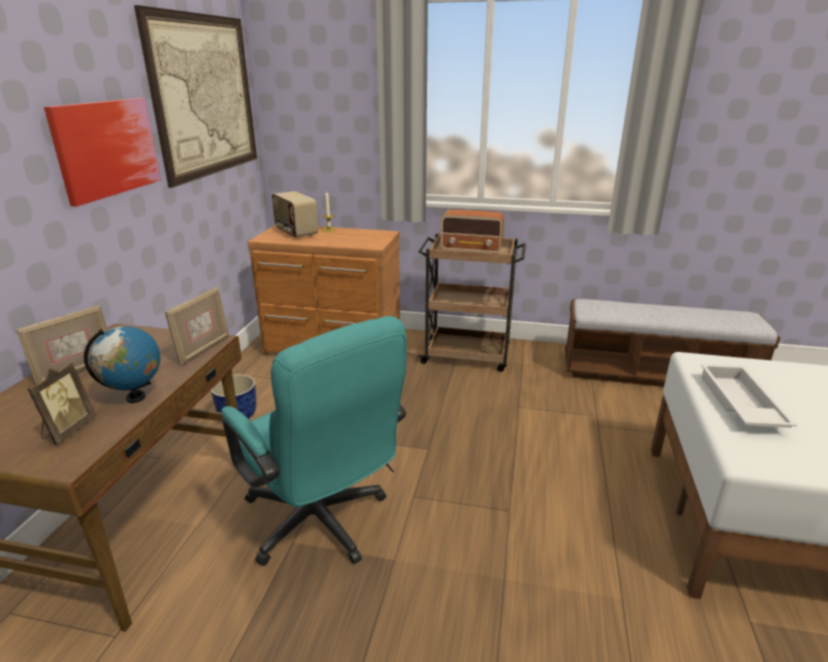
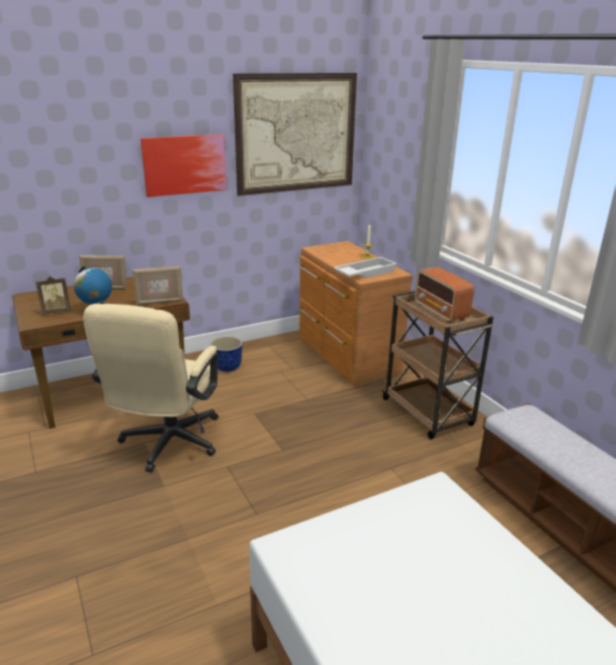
camera: 50 degrees right, 0 degrees up
(295, 232) = (341, 251): radio -> none
(322, 525) = (167, 445): turquoise office chair -> beige office chair
(738, 404) = (378, 526): white tray -> white tray (365, 272)

